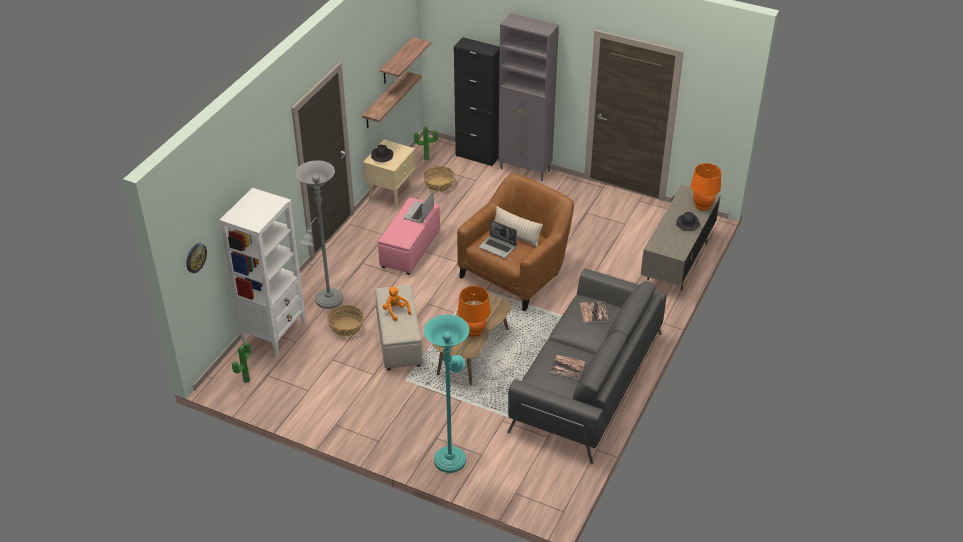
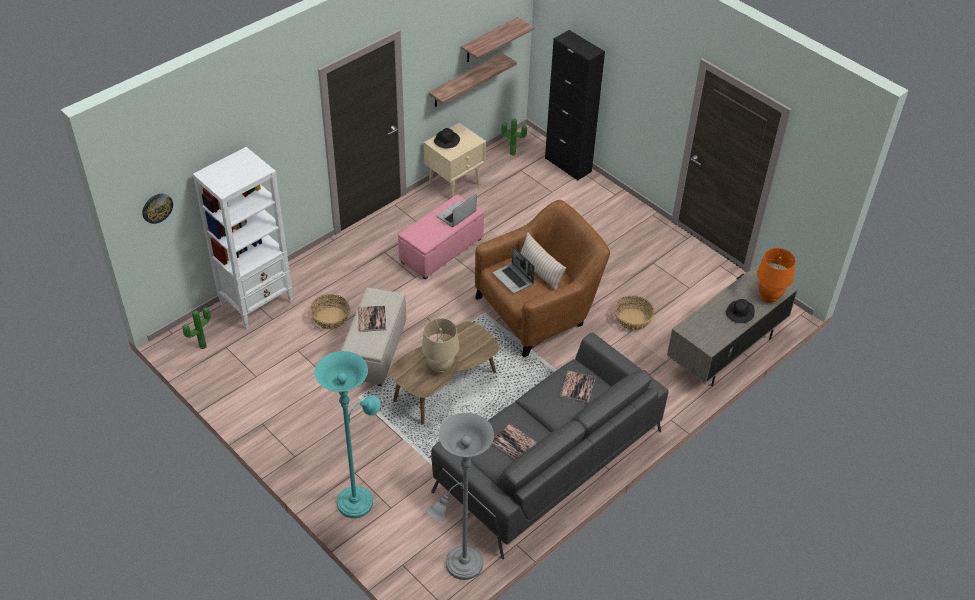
camera: 20 degrees right, 5 degrees up
(327, 301) = (326, 284): grey floor lamp -> grey floor lamp (460, 566)
(396, 311) = (372, 319): orange plush toy -> book
(439, 184) = (510, 186): basket -> basket (633, 319)
(474, 331) = (440, 367): orange table lamp -> beige table lamp
(525, 170) = (611, 194): grey cabinet -> none

